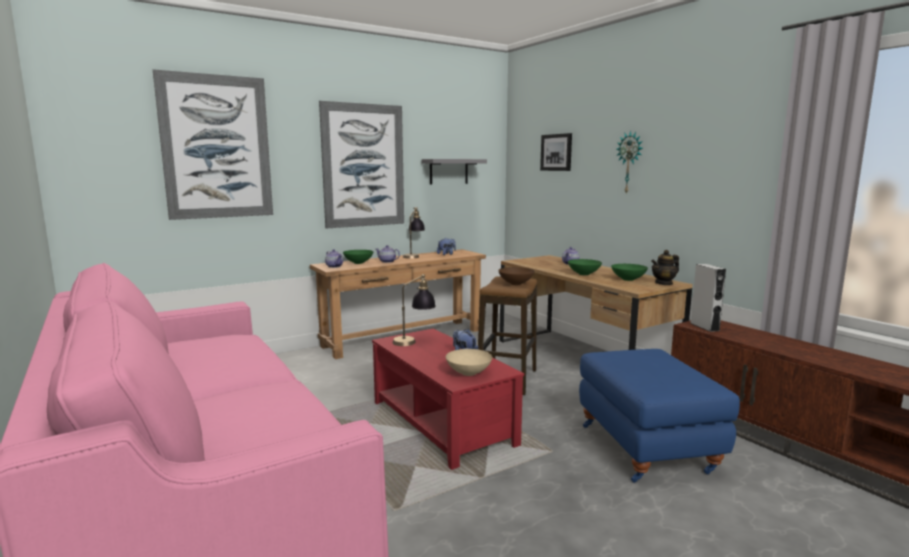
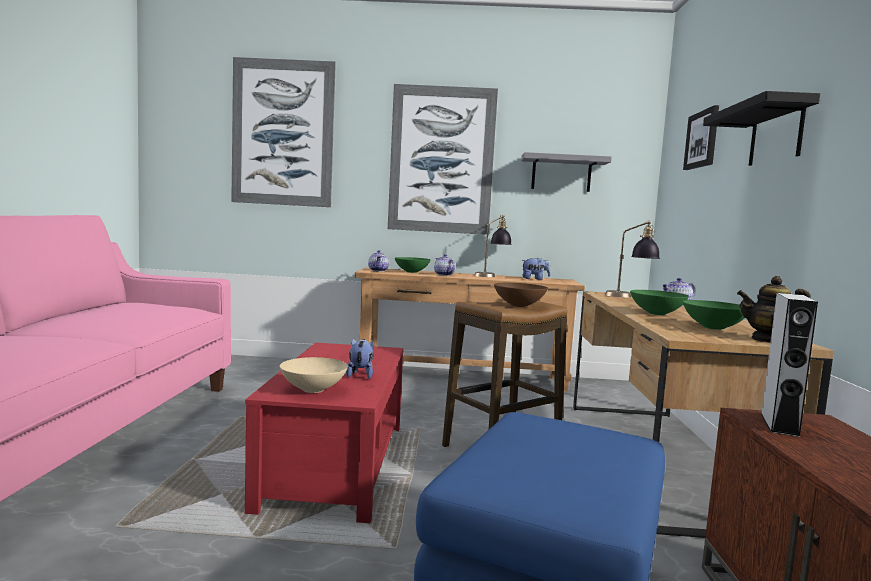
camera: 35 degrees right, 5 degrees down
(414, 341) = (348, 352): table lamp -> table lamp (629, 296)
(630, 162) = (776, 134): wall clock -> black shelf

